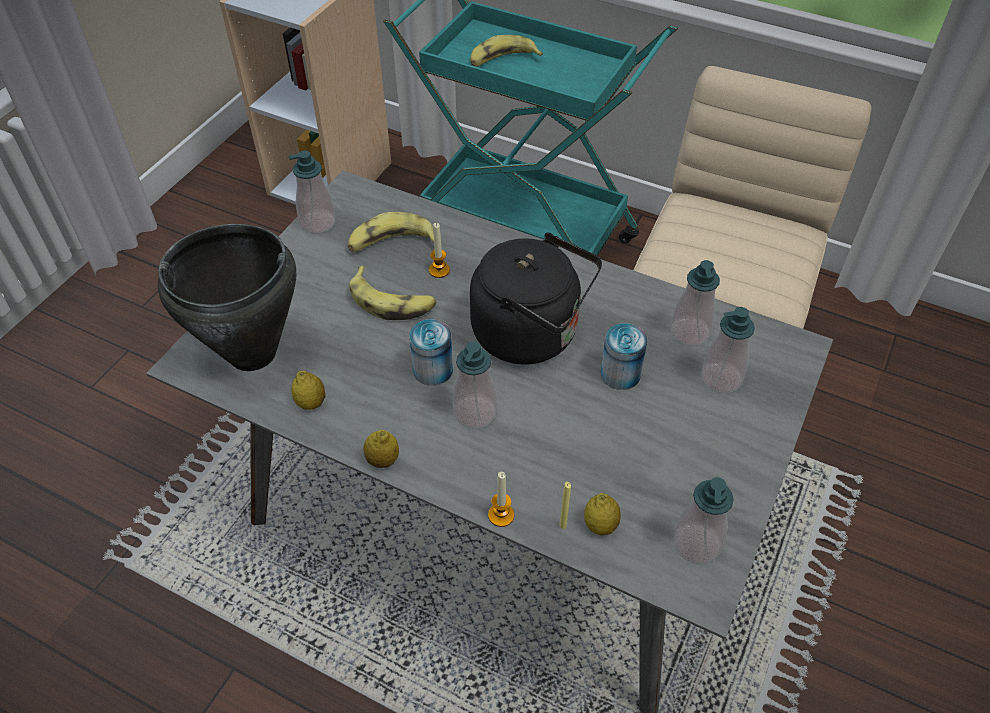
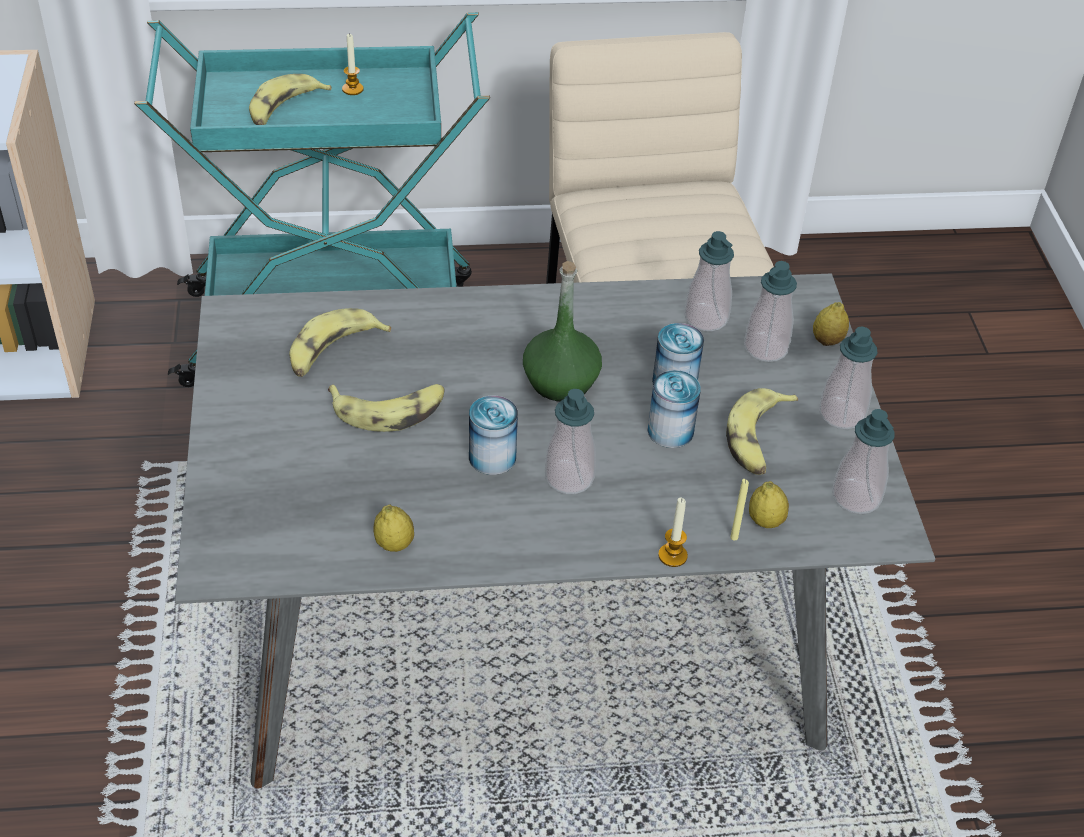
camera: 35 degrees left, 5 degrees down
(253, 354) = (283, 526): black cooking pot -> none
(318, 223) = (227, 363): soap dispenser -> soap dispenser (841, 414)
(383, 460) = (518, 562): lemon -> lemon (827, 341)
(439, 270) = (411, 358): candle -> candle (352, 89)
(532, 334) = (561, 382): black kettle -> green bottle
(584, 411) = (670, 431): none -> can
(651, 452) = (758, 439): none -> banana

